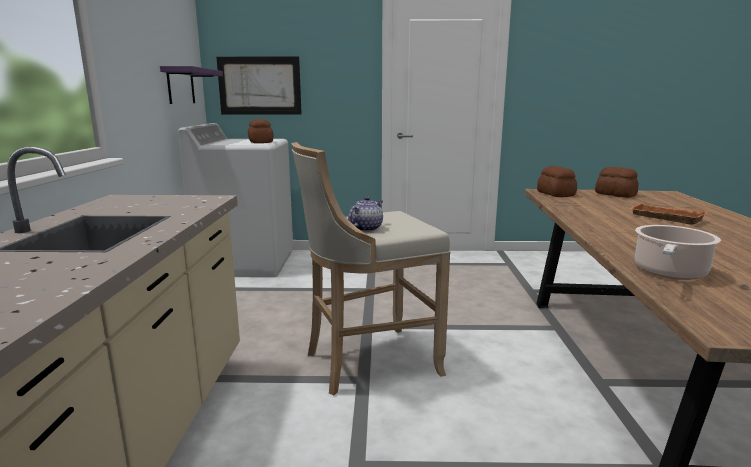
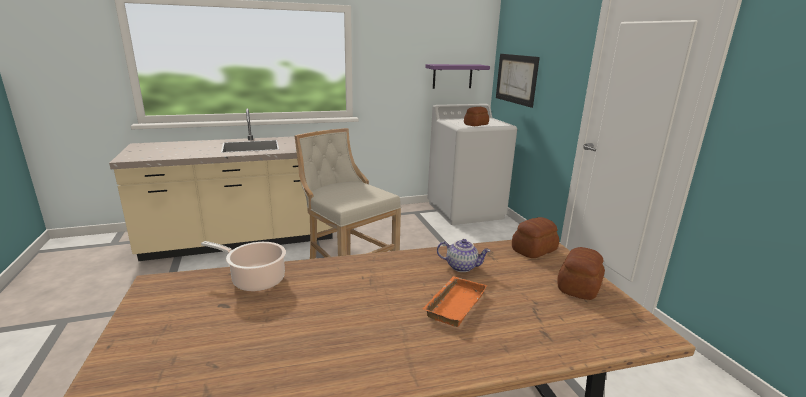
camera: 70 degrees right, 5 degrees up
(366, 228) = (338, 191): teapot -> teapot (462, 266)

